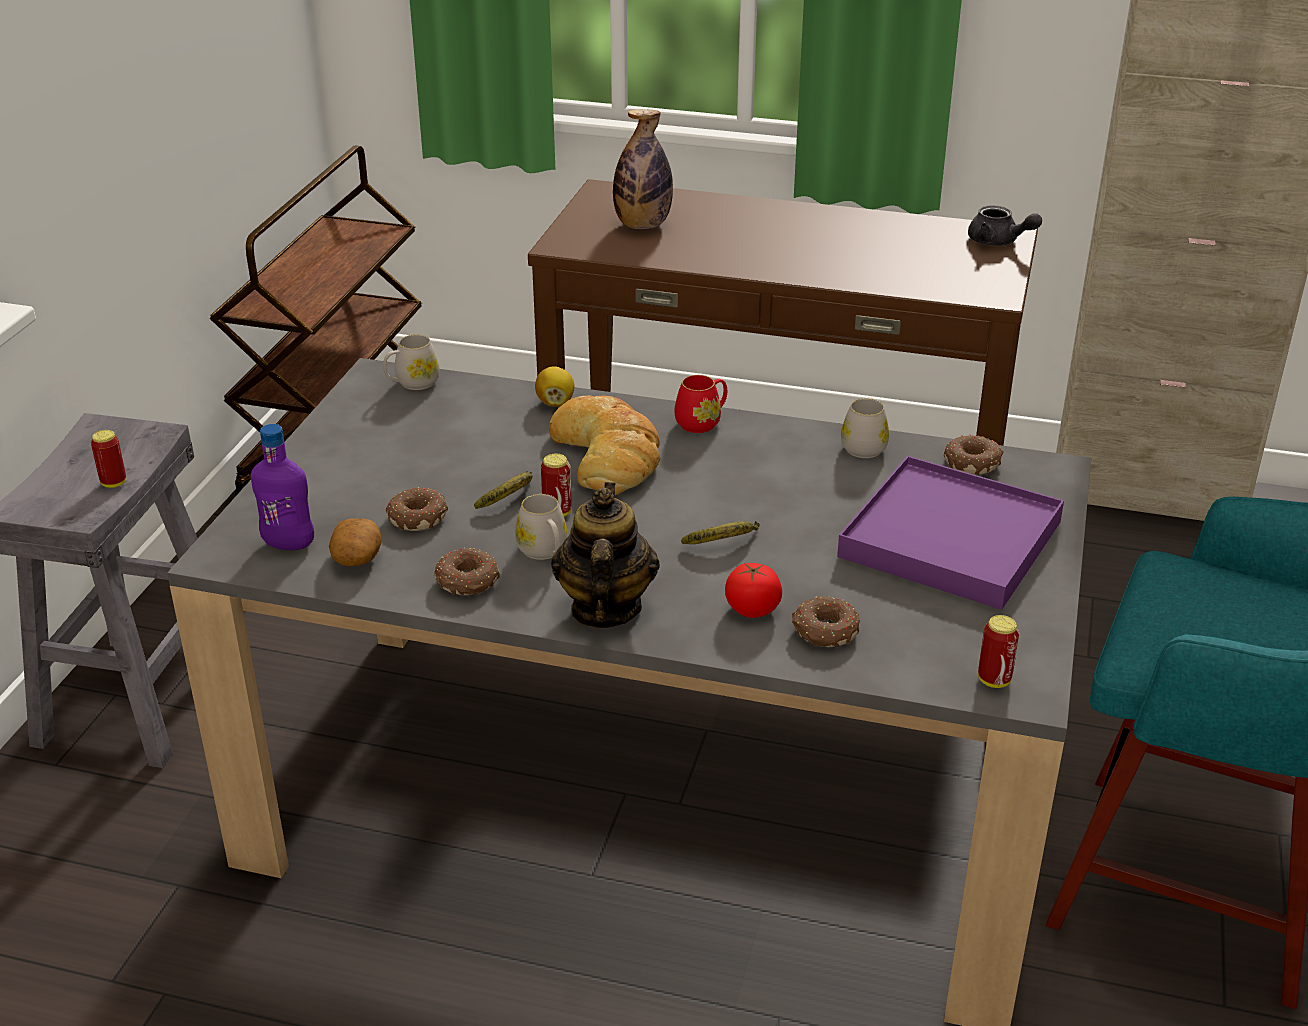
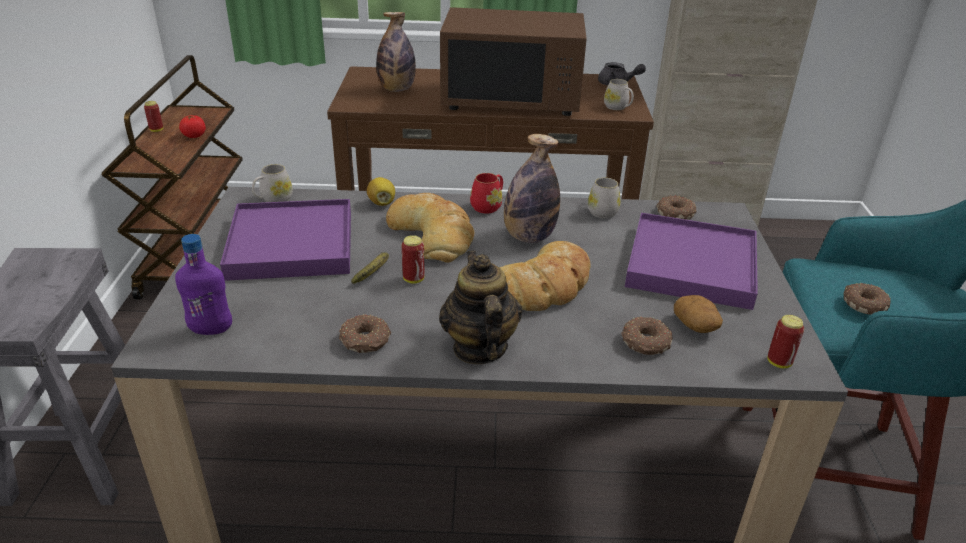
camera: 15 degrees left, 0 degrees up
(114, 483) = (47, 298): can -> can (156, 130)
(357, 558) = (271, 334): potato -> potato (696, 326)
(417, 448) = (292, 245): none -> purple tray
(417, 517) = (309, 295): donut -> donut (863, 304)
(545, 552) = (416, 310): white mug -> white mug (618, 107)
(724, 542) = (543, 286): banana -> bread
(738, 473) = (529, 237): none -> bottle
(752, 608) = (586, 332): tomato -> tomato (194, 135)
(812, 256) = (511, 99): none -> brown microwave

